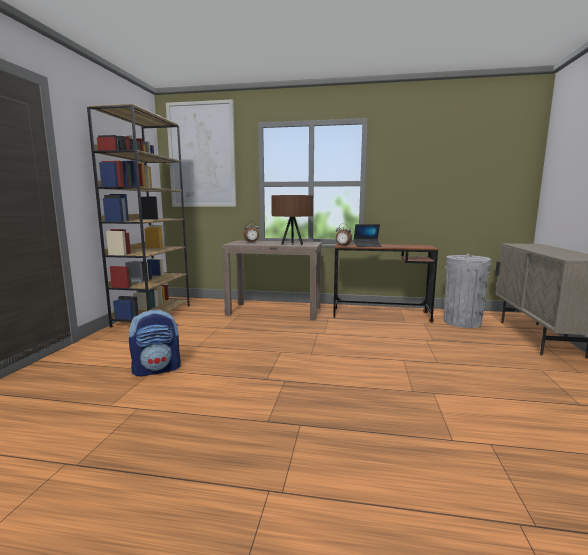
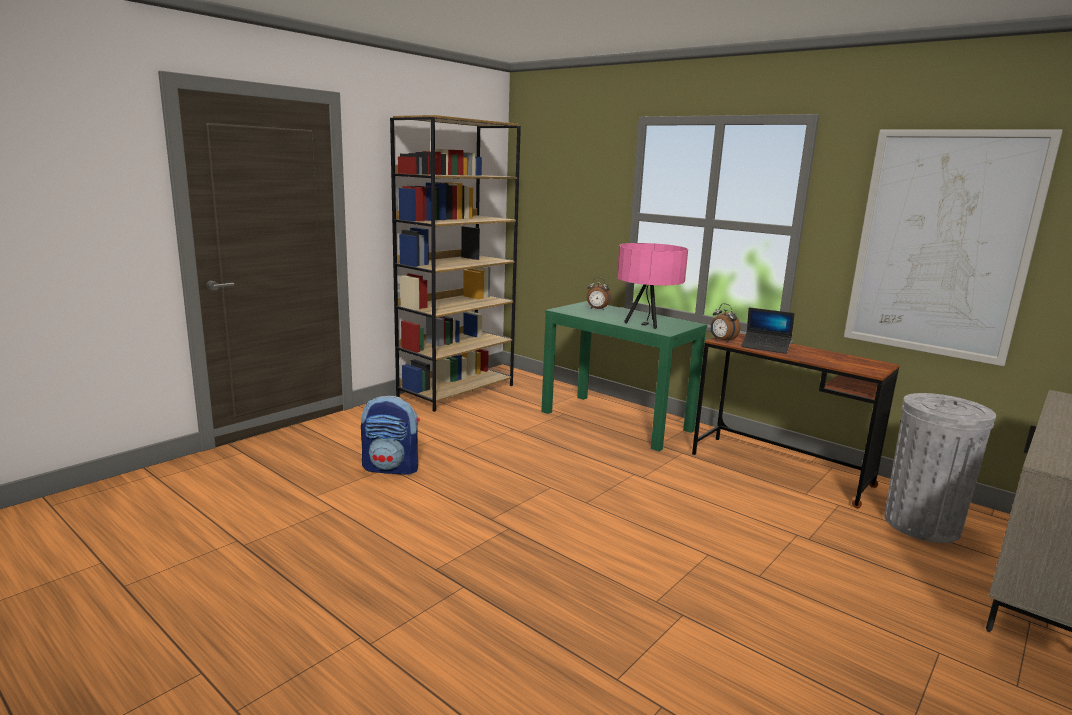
camera: 30 degrees right, 5 degrees up
(202, 155) = (559, 165): picture -> picture (941, 244)
(274, 311) = (616, 421): brown console table -> green console table
(292, 244) = (646, 323): brown table lamp -> pink table lamp

